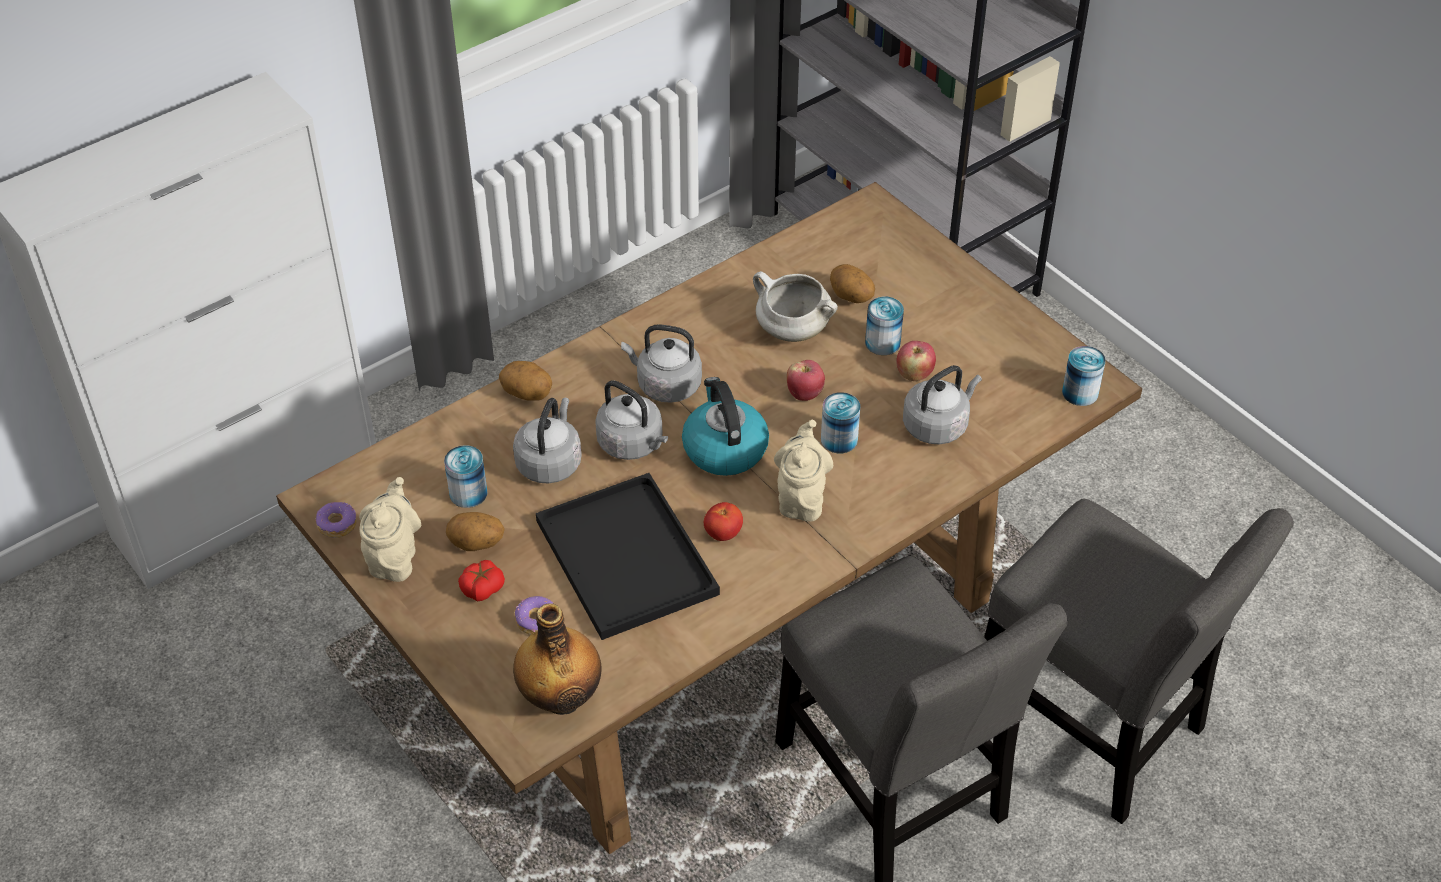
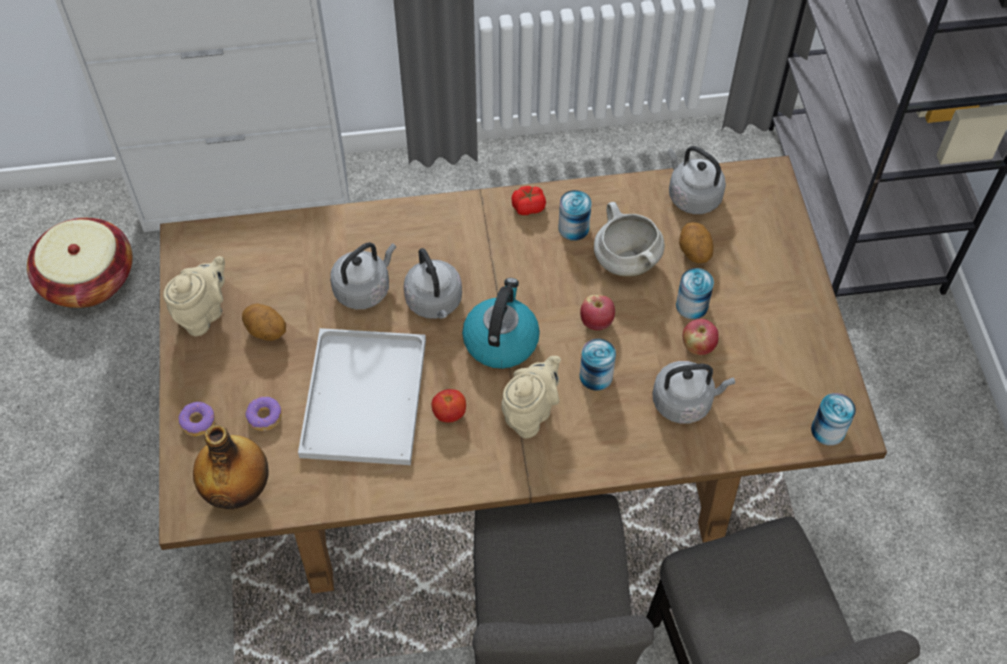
camera: 30 degrees right, 10 degrees up
(114, 667) = (88, 279): none -> basket
(337, 524) = (183, 267): donut -> donut (198, 422)
(468, 493) = (289, 286): can -> can (573, 228)
(482, 588) = (246, 370): tomato -> tomato (528, 206)
(527, 393) = (387, 223): potato -> none
(623, 555) = (363, 394): black tray -> white tray
(665, 385) = (494, 263): grey kettle -> grey kettle (692, 196)

